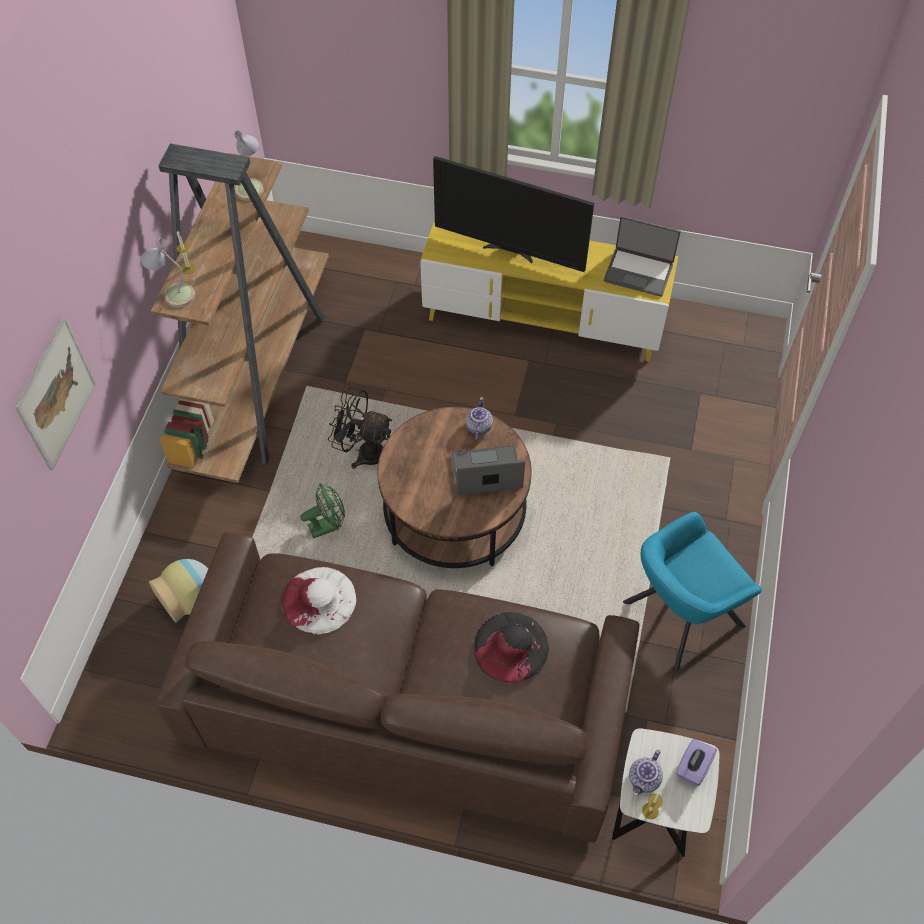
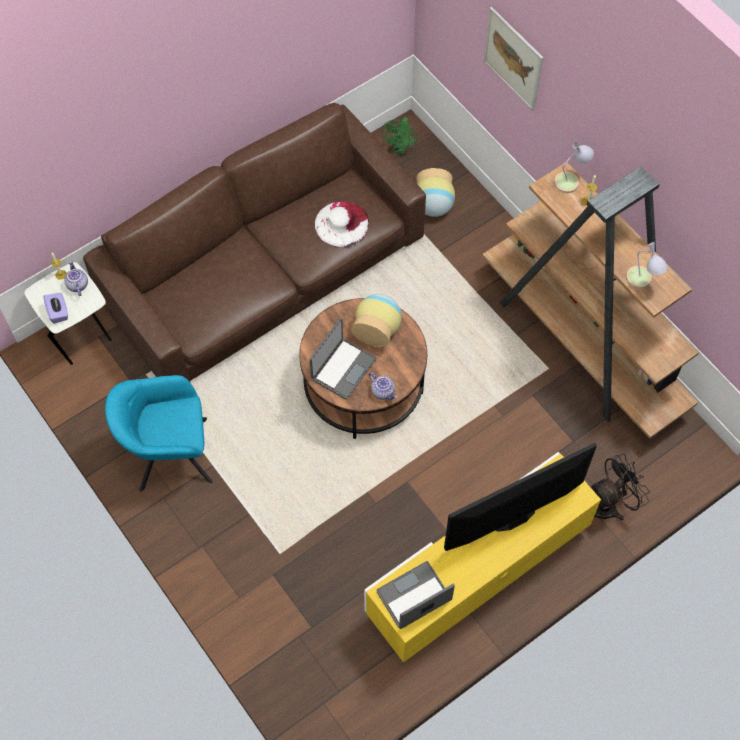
camera: 130 degrees right, 5 degrees up
(328, 525) = (420, 307): green fan -> green fan (400, 148)
(364, 452) = (459, 365): black fan -> black fan (609, 505)
(417, 476) = (378, 328): none -> vase
(511, 647) = (218, 296): black hat -> none
(679, 616) = (169, 454): turquoise armchair -> turquoise armchair turned 105 degrees counterclockwise

